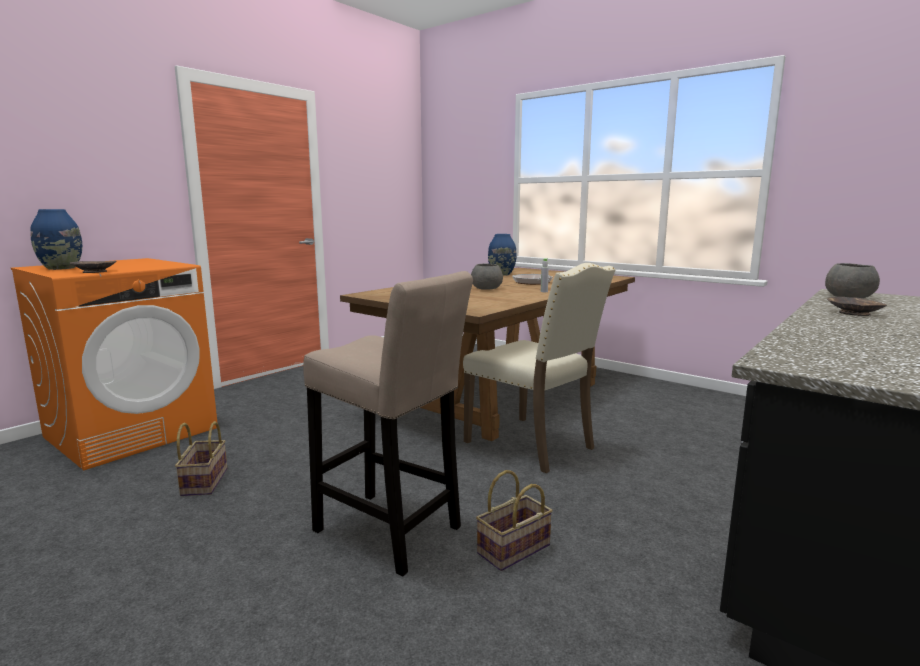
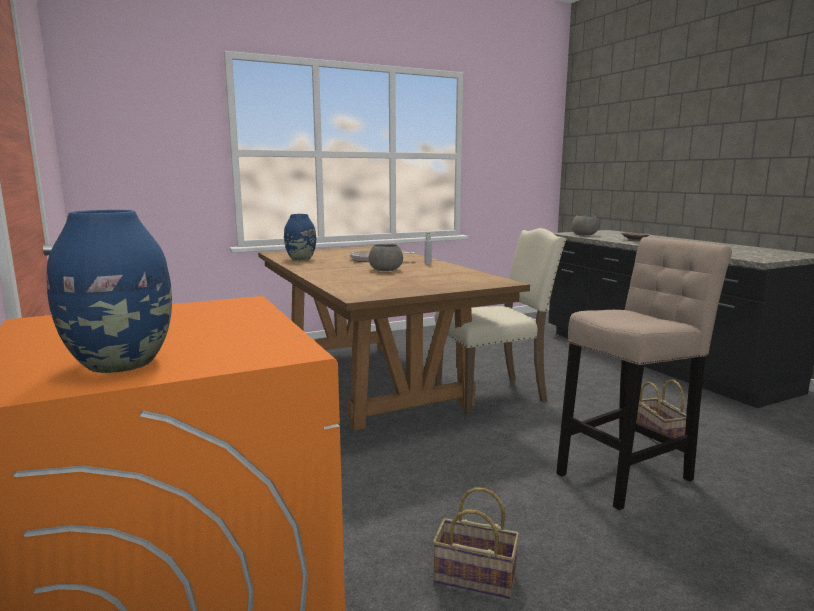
camera: 65 degrees left, 0 degrees up
(94, 271) = (269, 337): brown bowl -> none

